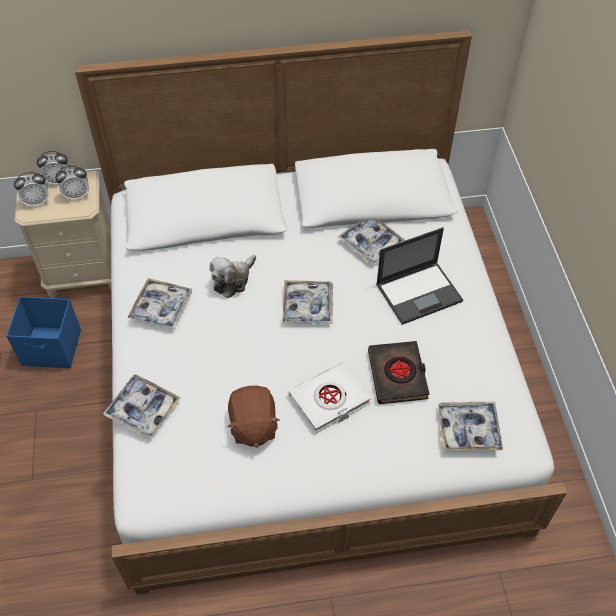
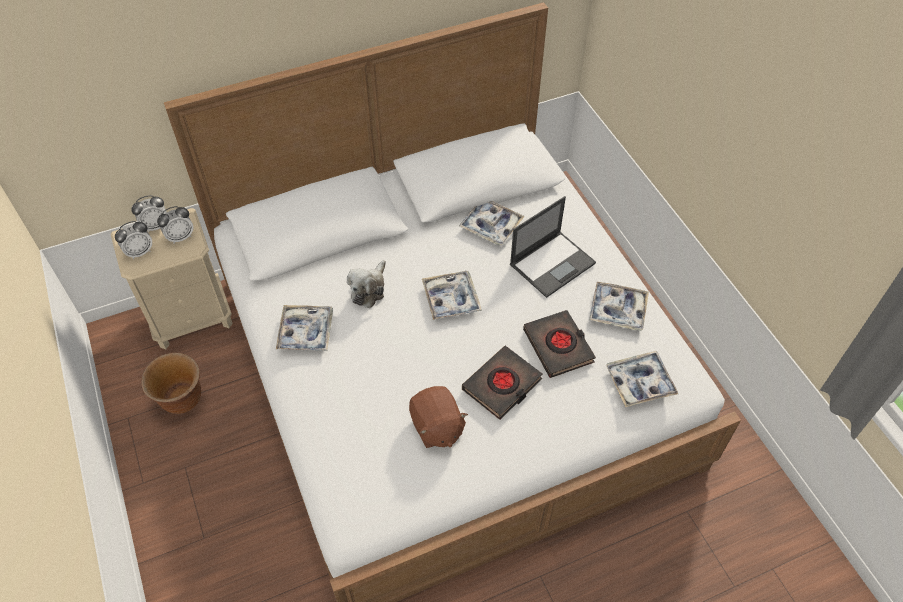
camera: 15 degrees left, 0 degrees up
(52, 348) = (182, 400): blue storage box -> brown planter
(143, 410) = (321, 437): tray -> tray (617, 310)
(329, 400) = (502, 385): white book -> black book

